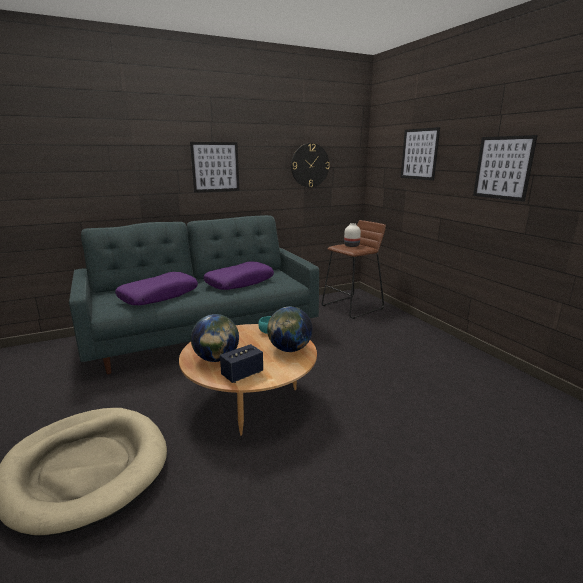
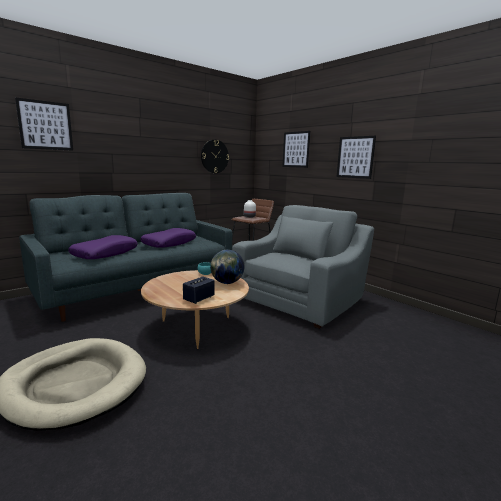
camera: 15 degrees left, 5 degrees down
(215, 167) = (143, 153): picture -> picture (45, 125)
(216, 359) = (173, 292): globe -> none
(399, 368) = (298, 299): none -> grey armchair

